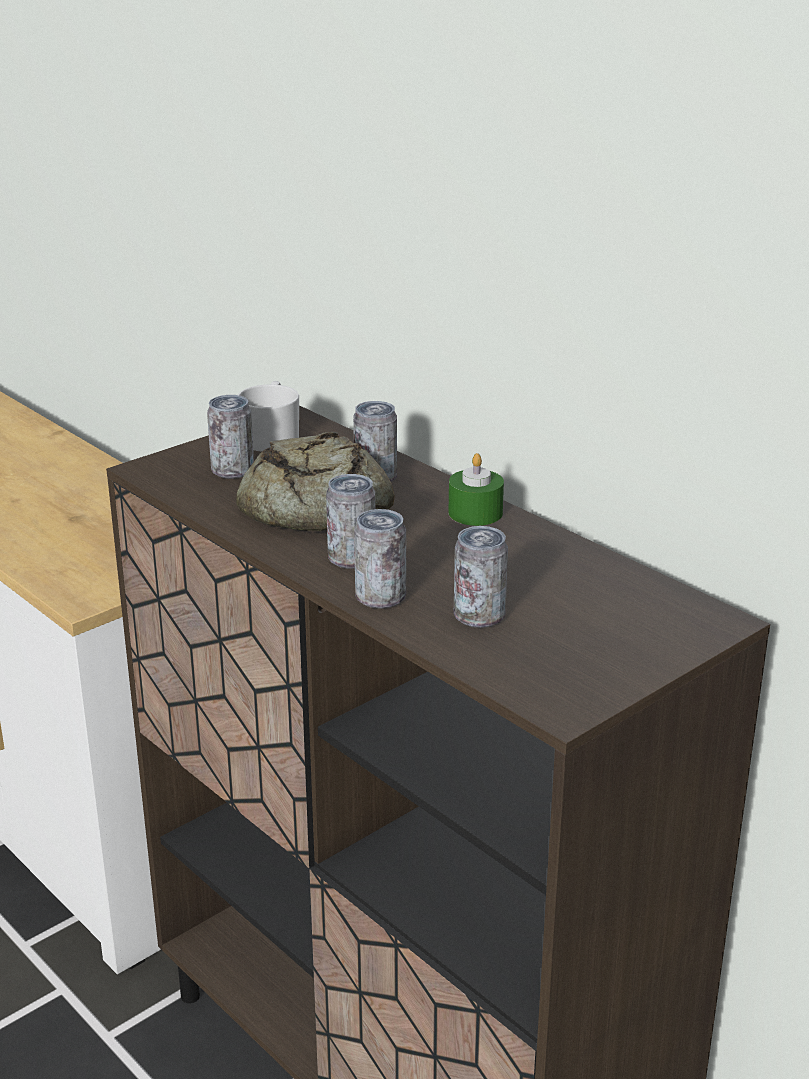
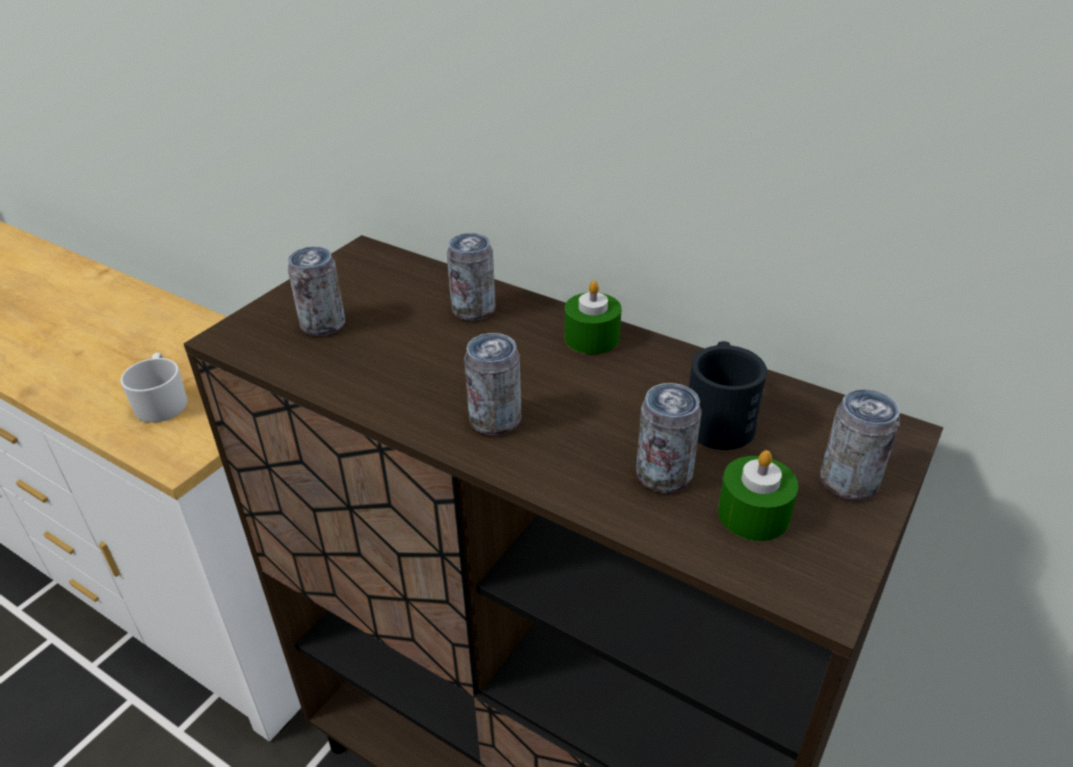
camera: 15 degrees left, 10 degrees up
(271, 436) = (347, 276): white mug -> white mug (162, 402)
(311, 506) = (423, 357): bread -> none
(380, 597) = (549, 469): can -> can (848, 482)
(541, 652) = (753, 514): none -> green candle
(557, 584) = (718, 416): none -> black mug

